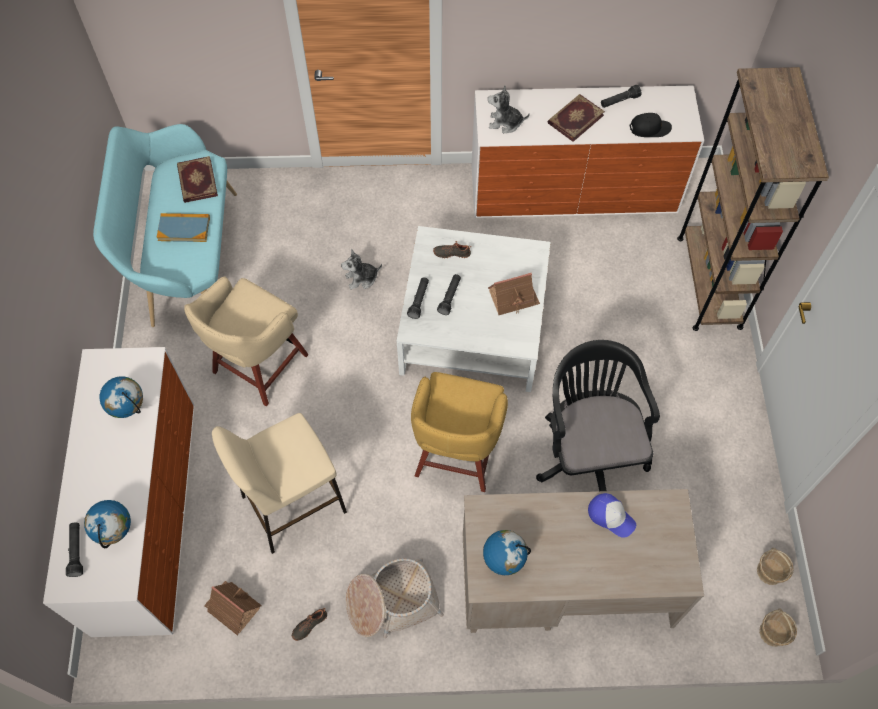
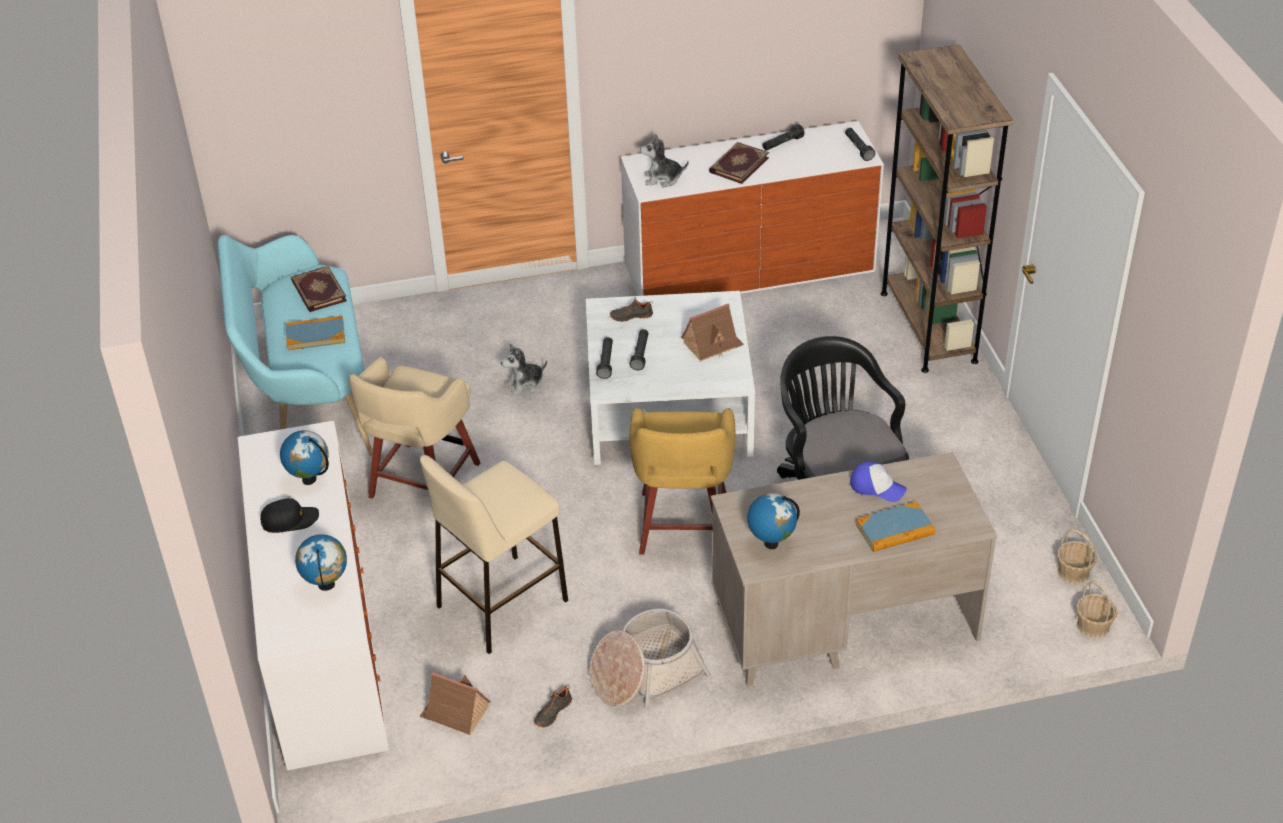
camera: 10 degrees left, 20 degrees down
(76, 551) = (284, 609): black flashlight -> black flashlight (858, 148)
(615, 569) = (895, 529): none -> book
(649, 128) = (822, 161): black cap -> black cap (290, 520)

